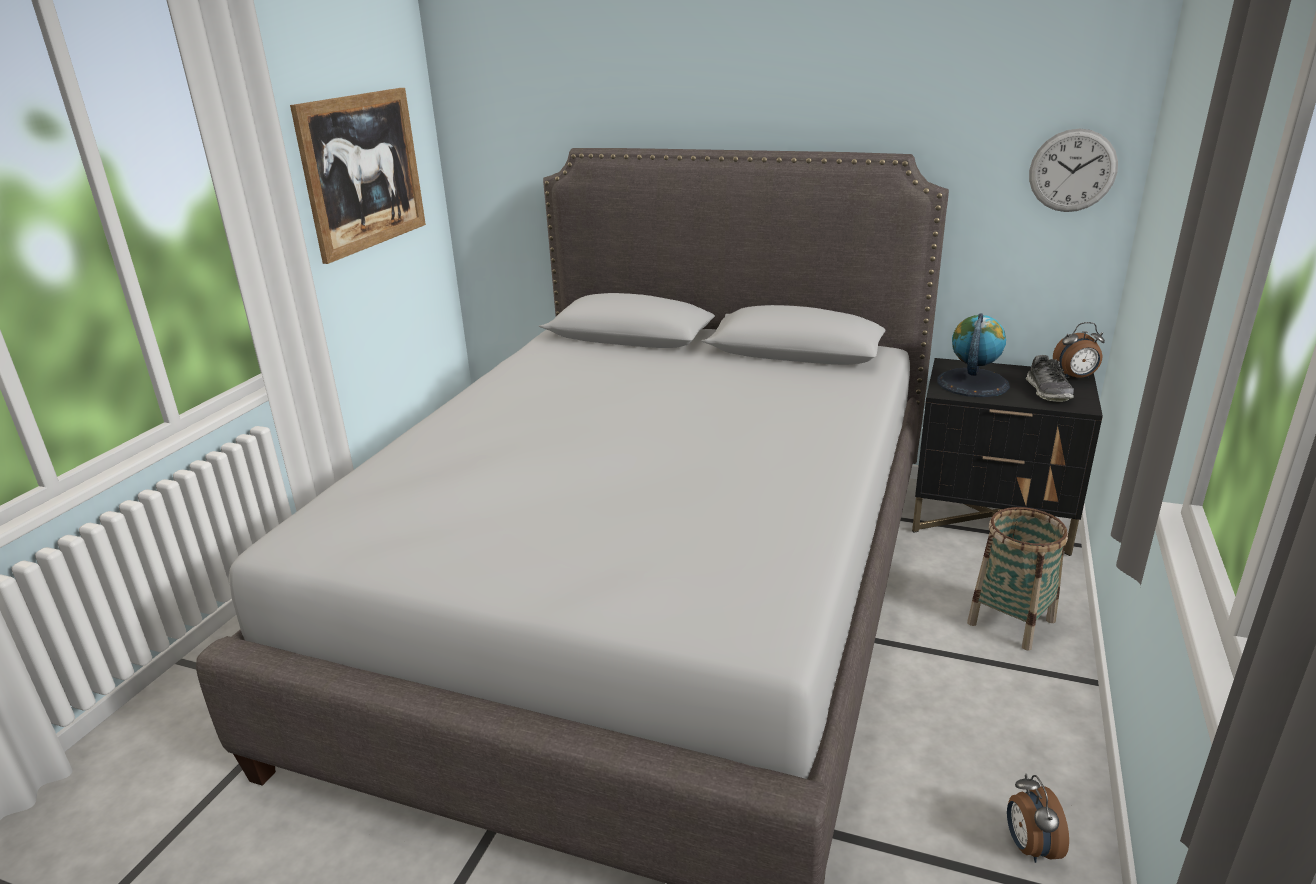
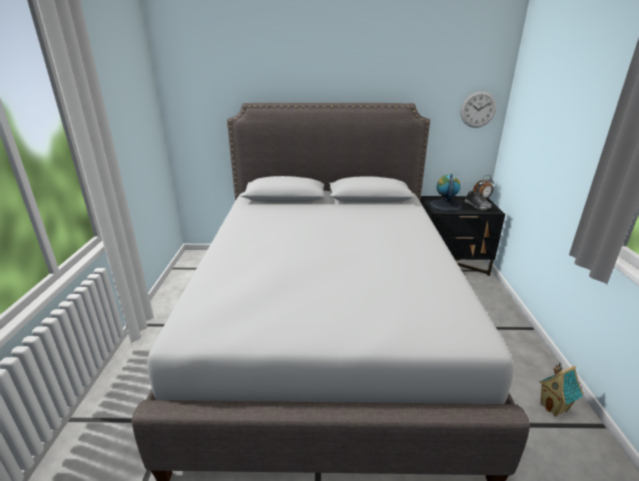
camera: 20 degrees left, 0 degrees up
(363, 171) = (130, 116): picture -> none
(1011, 622) = (486, 308): basket -> none
(1029, 846) = (554, 407): alarm clock -> toy house

